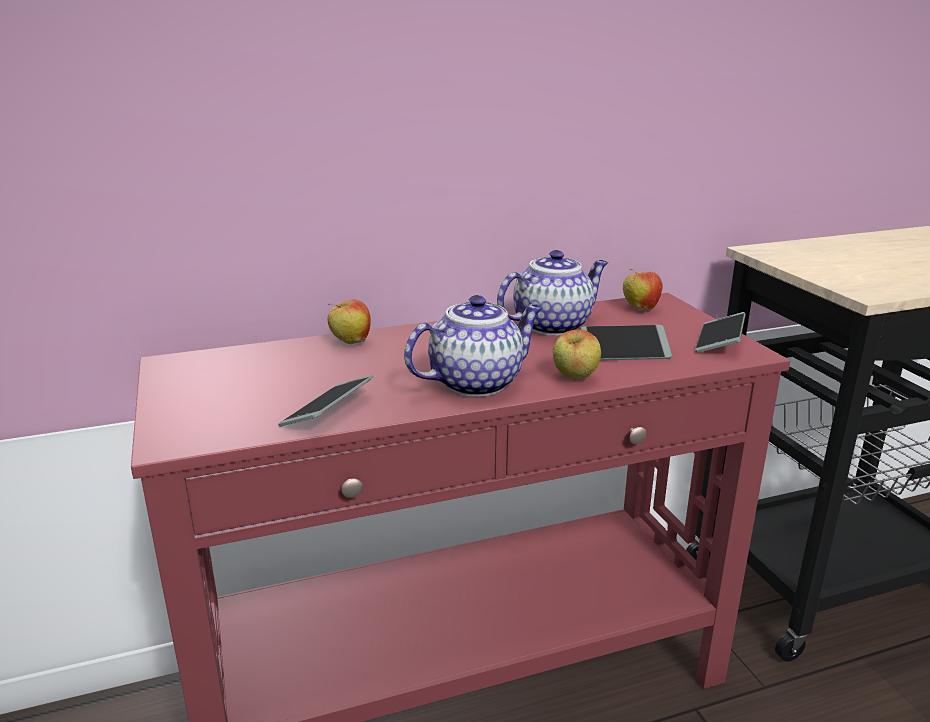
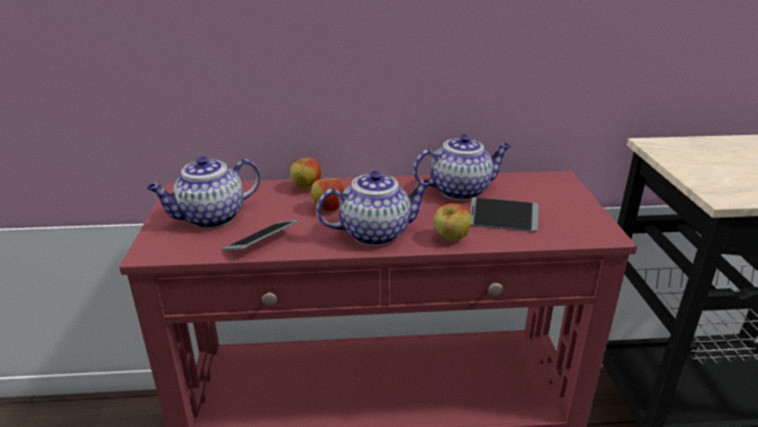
camera: 15 degrees right, 5 degrees up
(235, 391) = (210, 218): none -> teapot
(640, 309) = (538, 183): apple -> apple (328, 209)
(719, 341) = (586, 221): phone -> none

